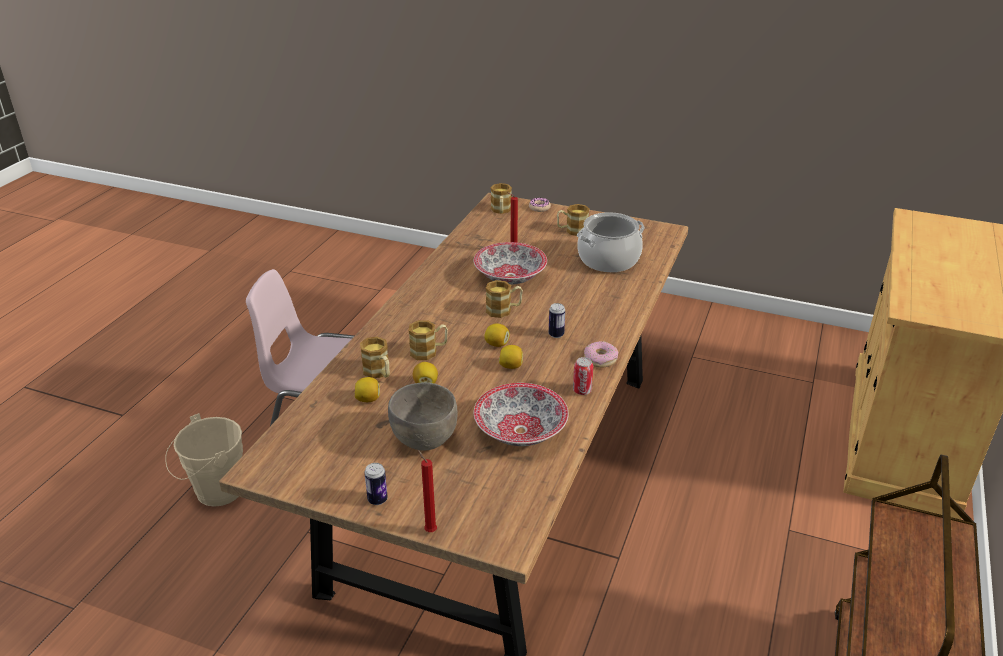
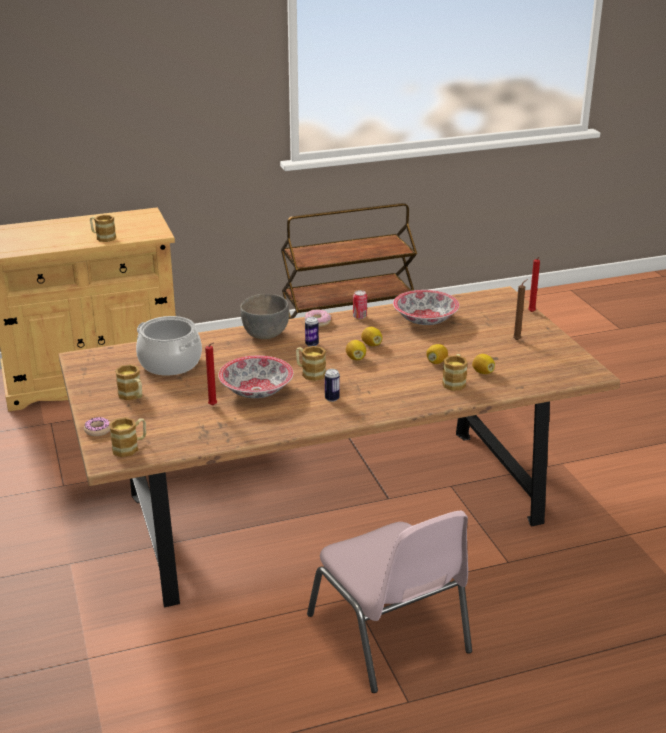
camera: 130 degrees left, 5 degrees down
(215, 492) = (552, 639): beige bucket -> none
(377, 499) = (541, 332): can -> can (332, 398)
(388, 467) = (518, 340): none -> brown candle
(425, 440) = (481, 340): grey bowl -> grey bowl (266, 334)
(429, 351) = (403, 377): mug -> mug (103, 237)

